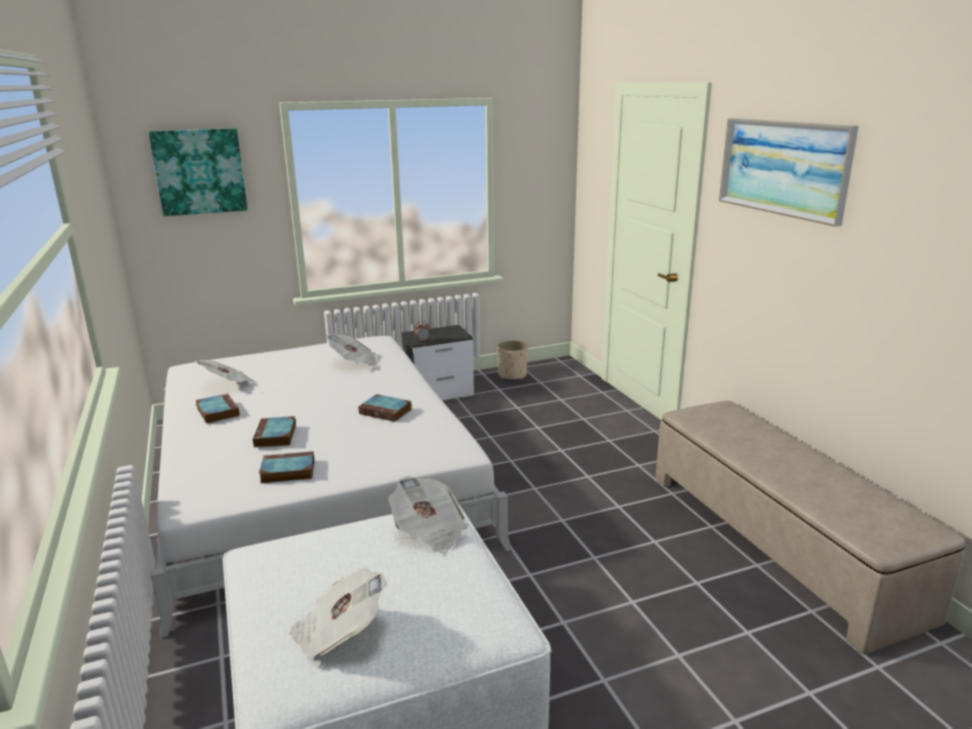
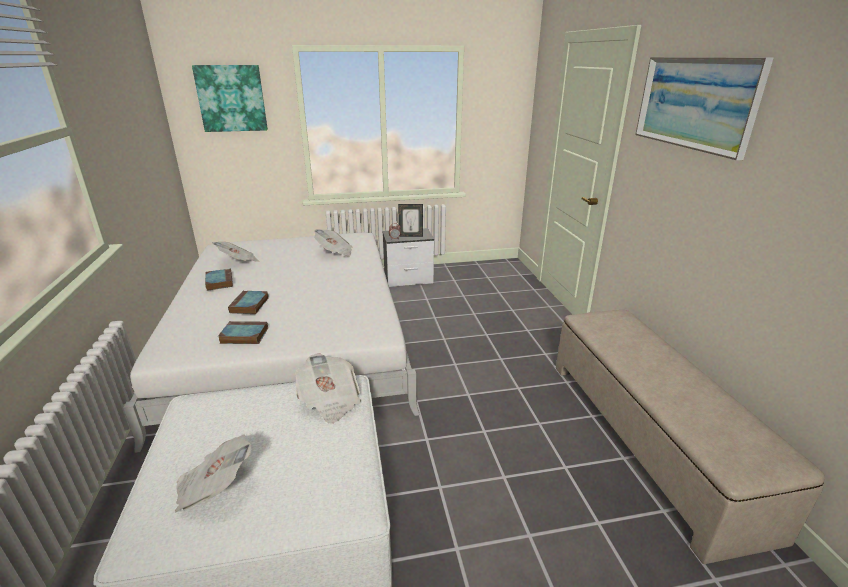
camera: 10 degrees right, 5 degrees up
(386, 411) = (341, 293): book -> none
(441, 336) = (410, 236): none -> picture frame
(512, 375) = (468, 270): beige planter -> none

